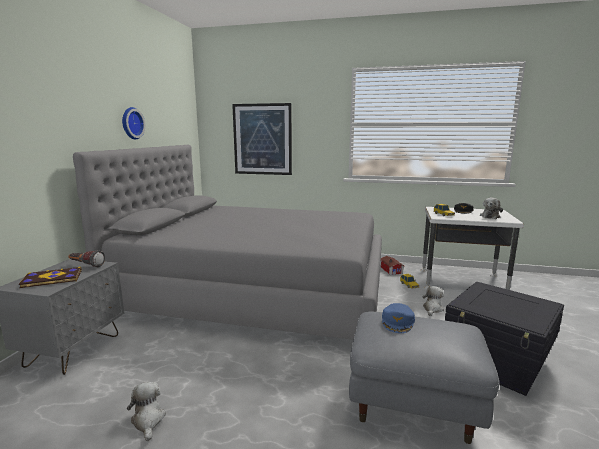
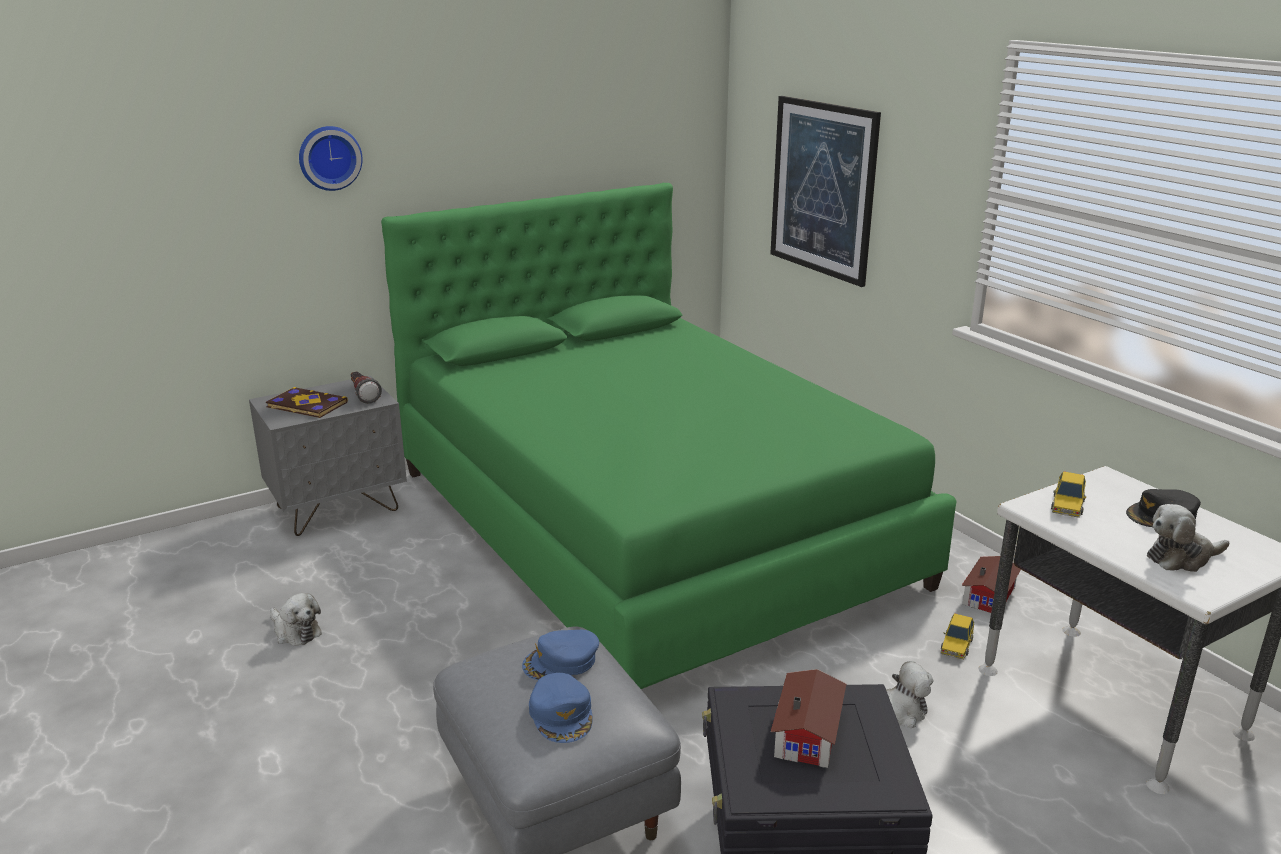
camera: 45 degrees right, 10 degrees up
(131, 123) = (522, 152): wall clock -> wall clock (329, 157)
(148, 420) = (295, 631): plush toy -> plush toy turned 105 degrees clockwise
(255, 292) = (647, 525): grey bed -> green bed
(442, 337) = (562, 714): none -> blue cap
(497, 301) = (810, 731): none -> toy house

